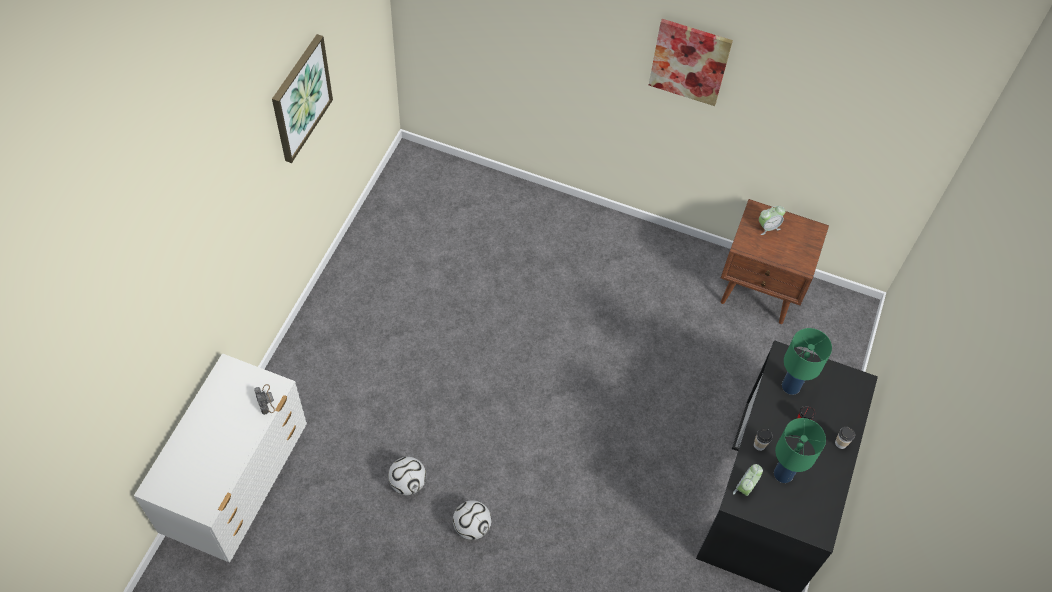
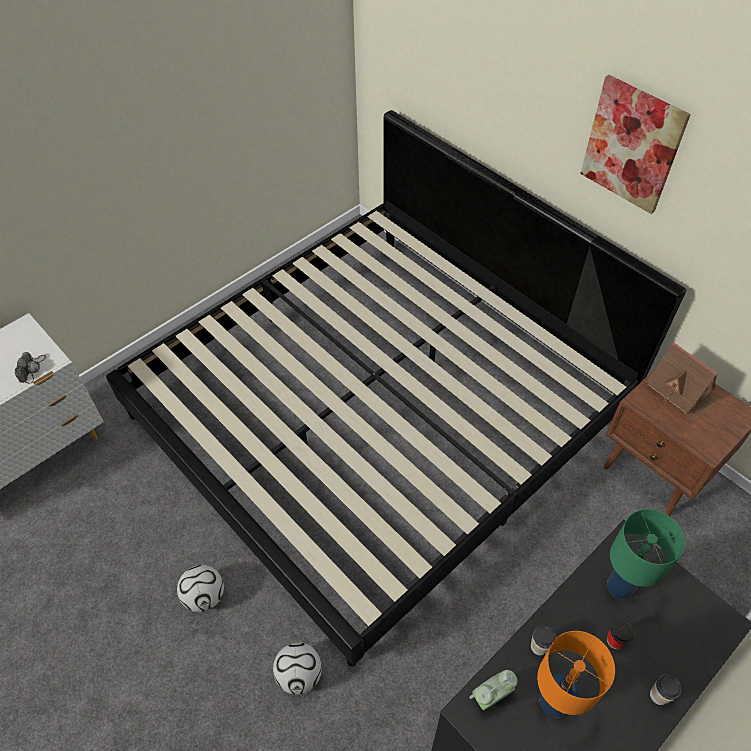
camera: 30 degrees right, 5 degrees down
(300, 98) = (184, 73): picture -> none
(408, 483) = (172, 522): football -> football (299, 674)
(523, 326) = (376, 413): none -> bed
(768, 227) = (681, 391): alarm clock -> toy house
(783, 474) = (554, 703): green table lamp -> orange table lamp

